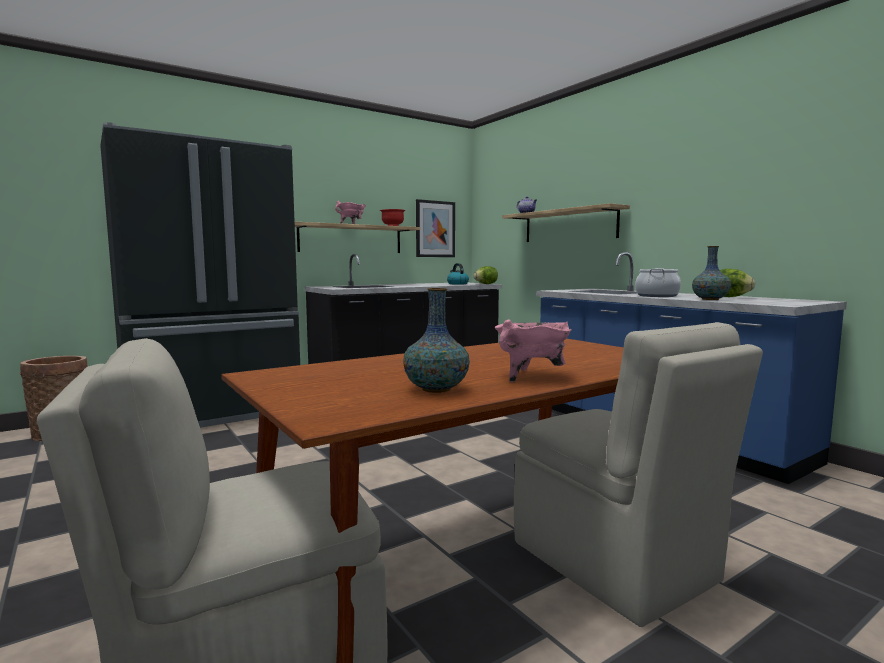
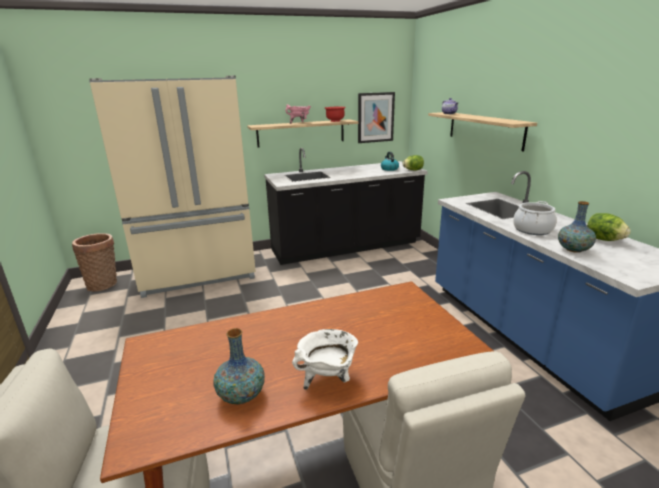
camera: 15 degrees right, 15 degrees up
(215, 415) = (199, 274): black fridge -> beige fridge
(531, 377) = (328, 379): pink cooking pot -> white cooking pot

